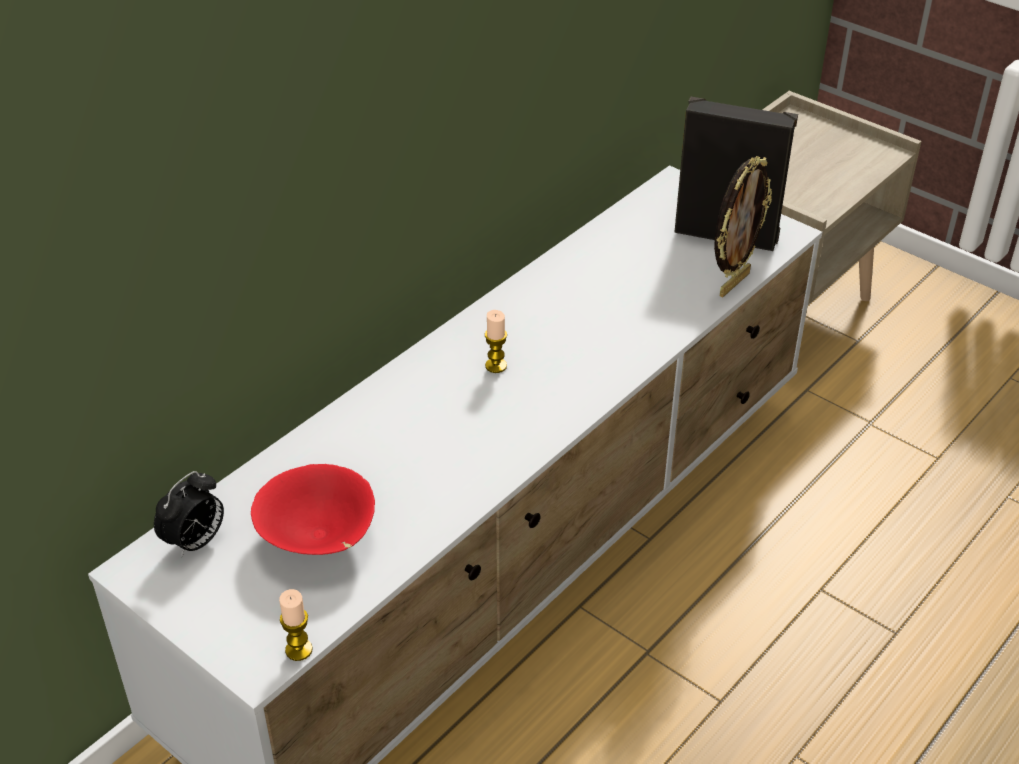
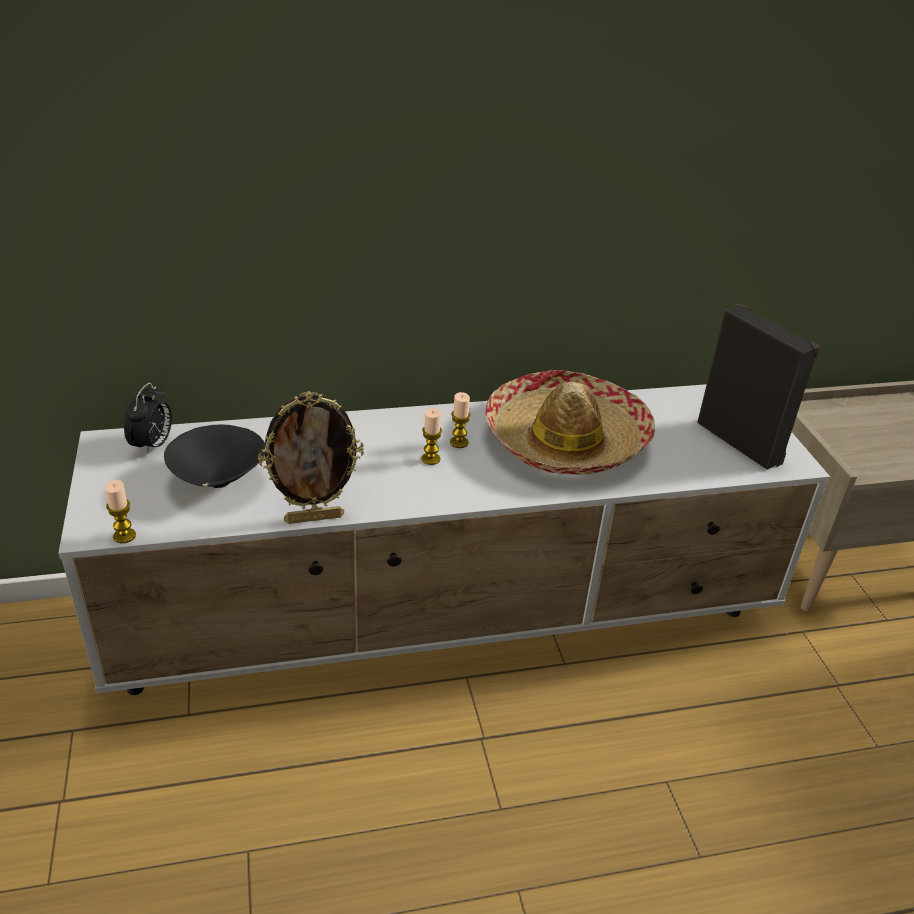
camera: 35 degrees right, 5 degrees down
(195, 542) = (153, 446): alarm clock -> alarm clock turned 60 degrees counterclockwise
(319, 541) = (218, 483): red bowl -> black bowl
(490, 397) = (430, 459): none -> candle
(585, 310) = (566, 439): none -> hat
(733, 283) = (705, 475): picture frame -> picture frame (314, 517)

